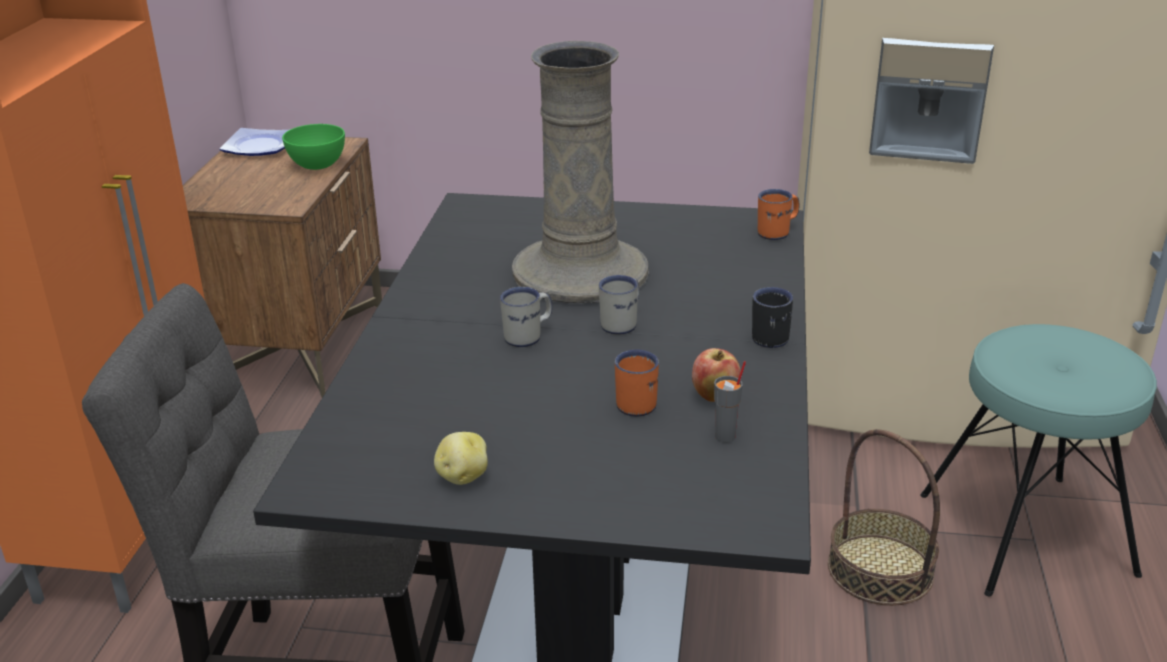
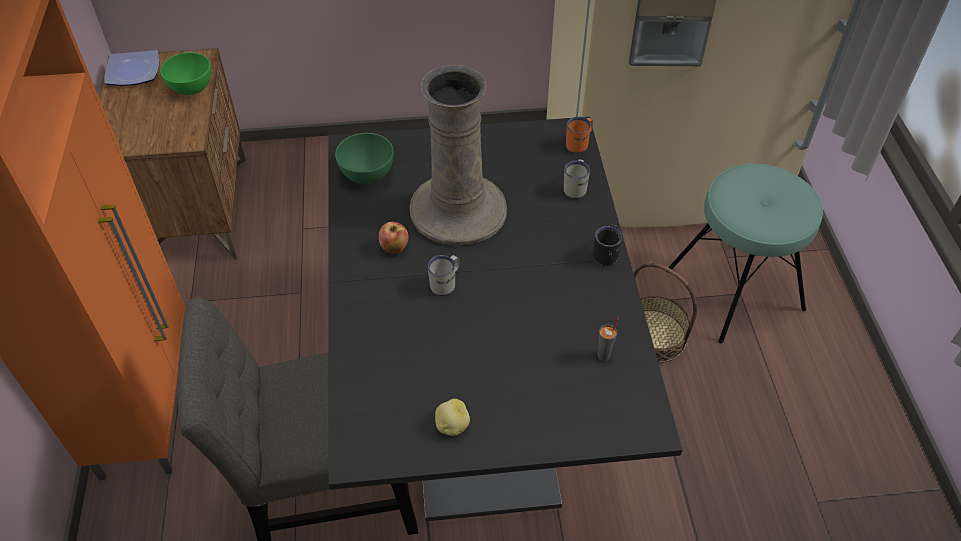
camera: 15 degrees left, 20 degrees up
(476, 229) = (366, 174): none -> green bowl
(622, 323) = (504, 258): white mug -> white mug (576, 188)
(635, 401) = (537, 334): orange mug -> none
(714, 396) = (585, 319): apple -> apple (394, 248)

